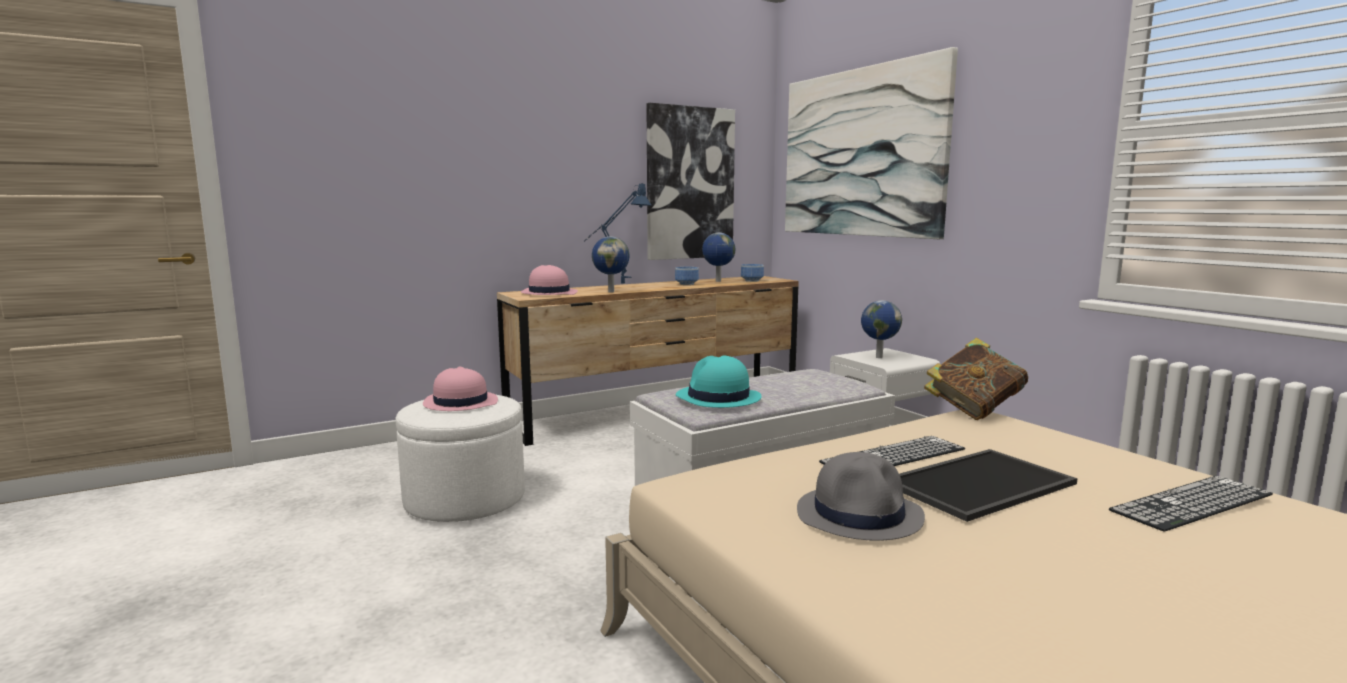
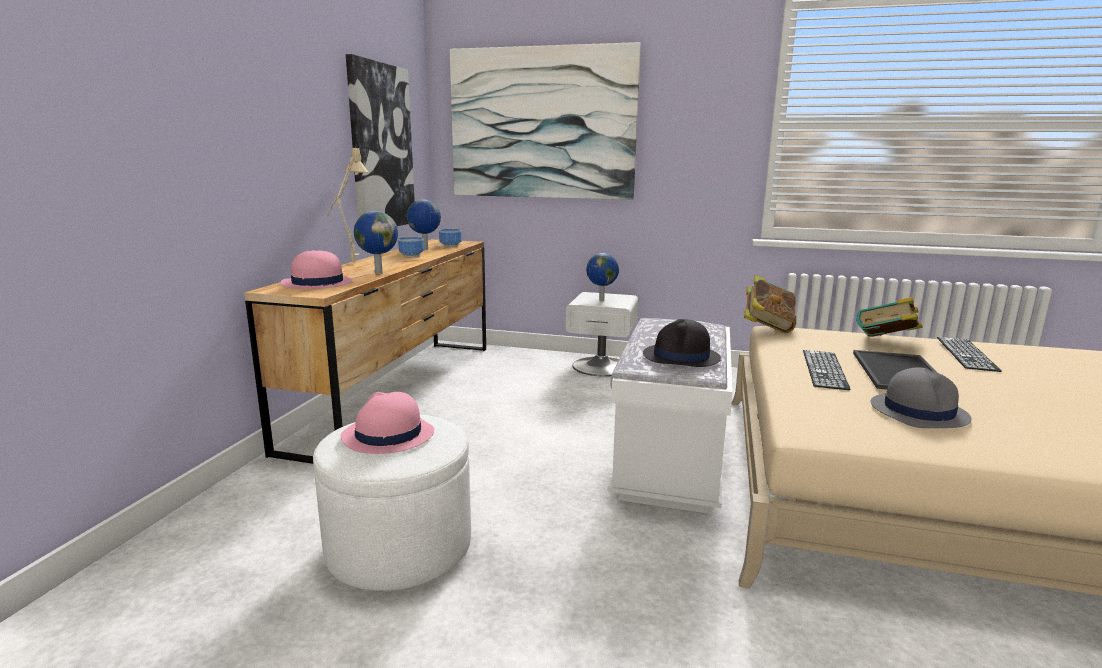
camera: 45 degrees left, 5 degrees up
(618, 285) = (351, 265): blue table lamp -> beige table lamp
(717, 398) = (681, 357): turquoise hat -> black hat
(1099, 462) = (886, 343): none -> book

